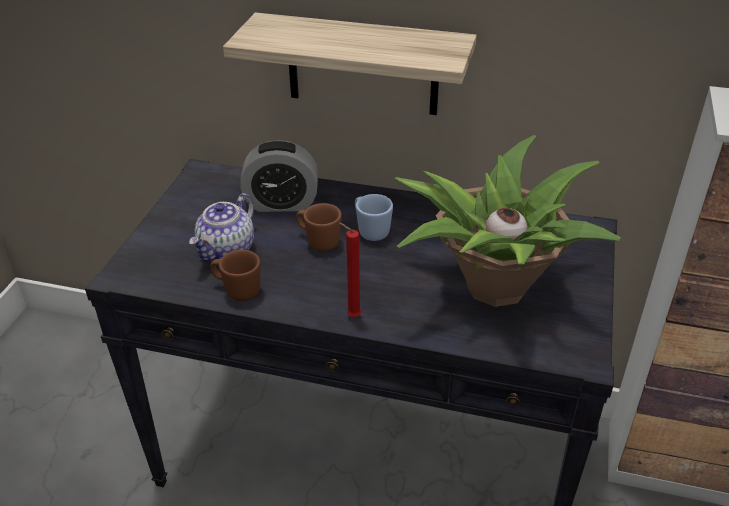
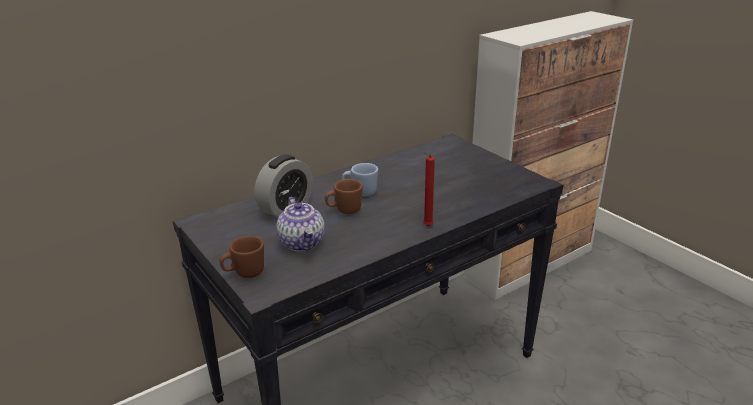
camera: 50 degrees left, 10 degrees down
(237, 290) = (349, 254): brown mug -> brown mug (244, 273)
(362, 65) = (299, 86): shelf -> none
(493, 287) = (459, 181): potted plant -> none

